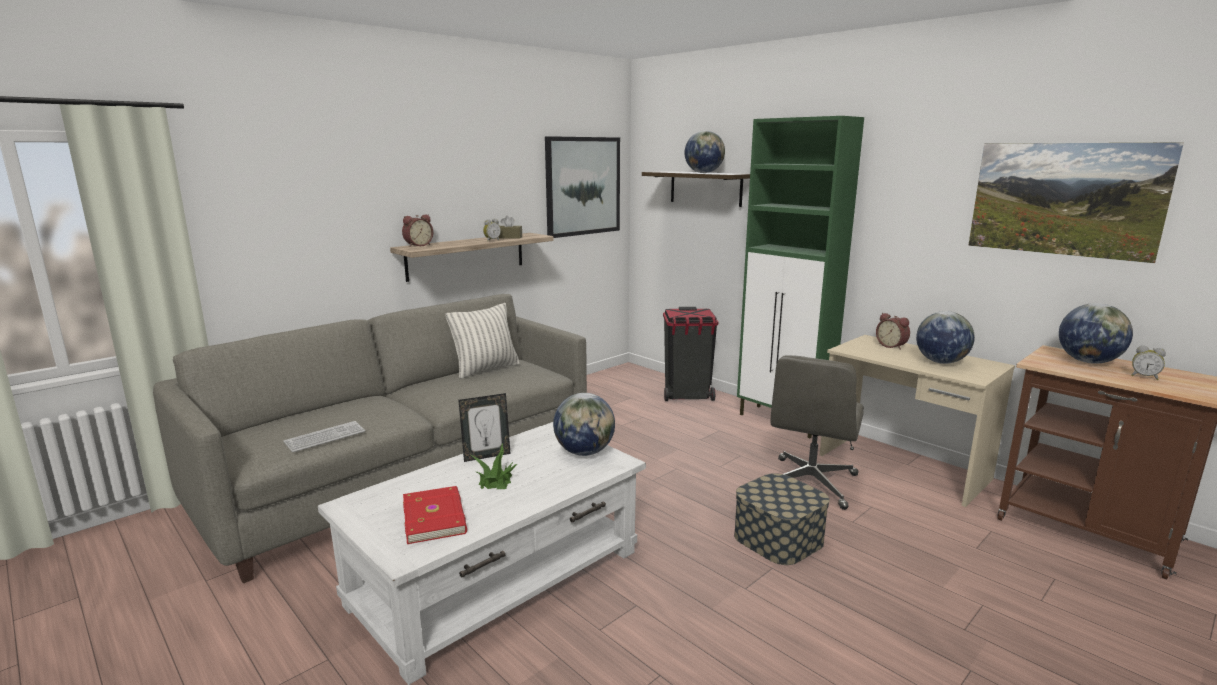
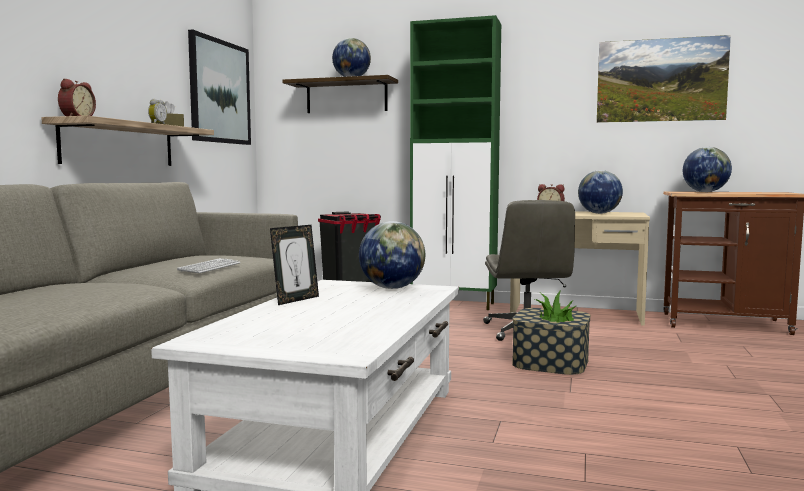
camera: 30 degrees left, 10 degrees down
(325, 437) = (71, 303): keyboard -> keyboard (210, 267)
(436, 517) = (324, 332): red book -> none
(486, 369) = (185, 258): pillow -> none
(496, 480) = (339, 308): potted plant -> potted plant (556, 318)
(1144, 377) = (747, 192): alarm clock -> none

